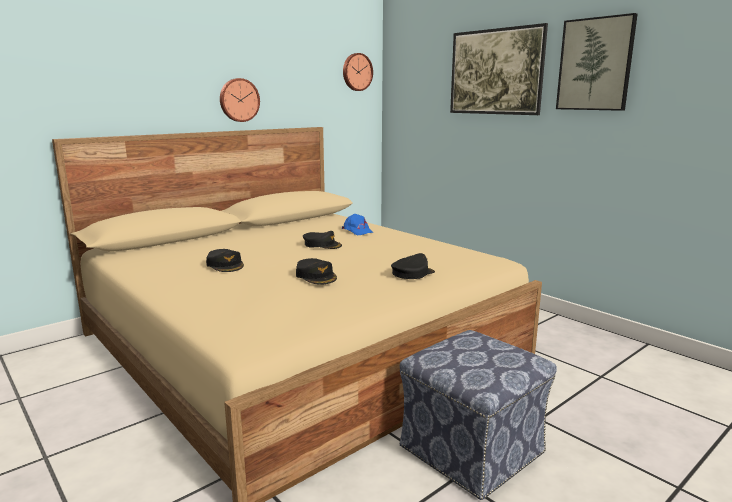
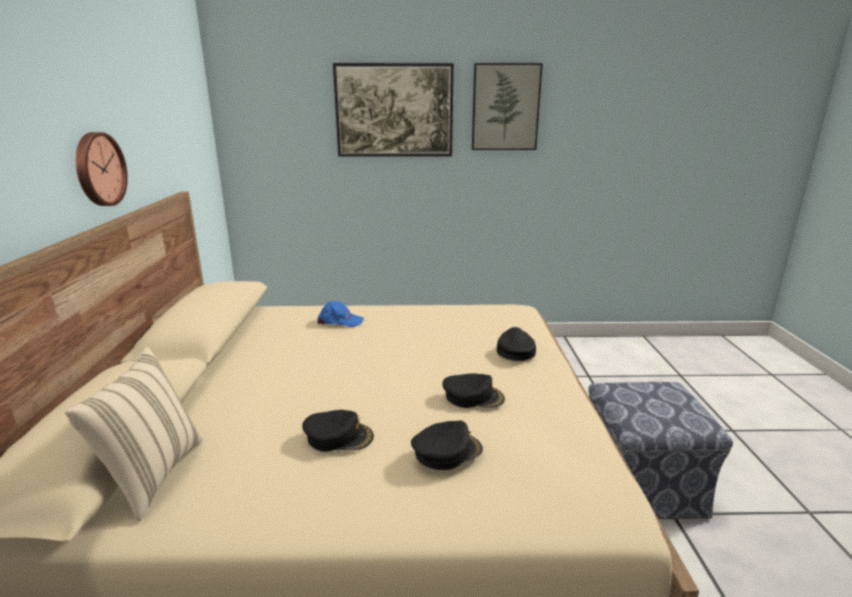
camera: 50 degrees left, 5 degrees up
(152, 250) = (152, 475): none -> beige pillow
(322, 245) = (357, 354): black cap -> black cap (446, 451)
(356, 72) = (194, 107): wall clock -> none

